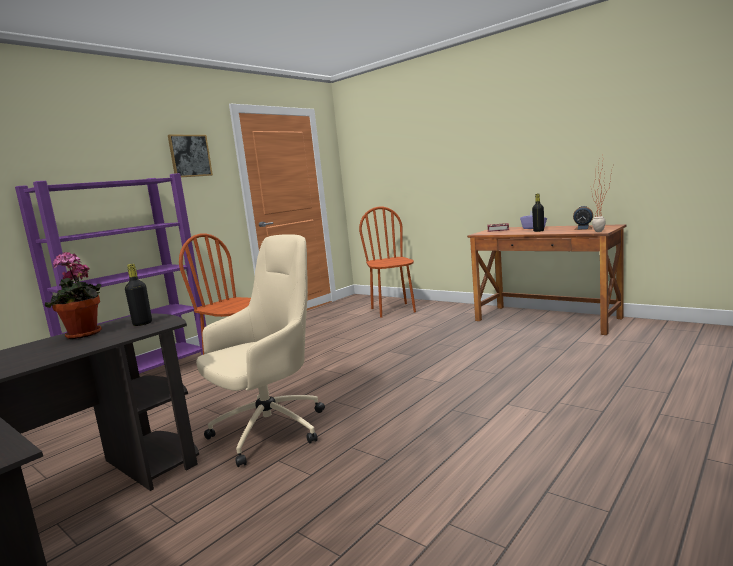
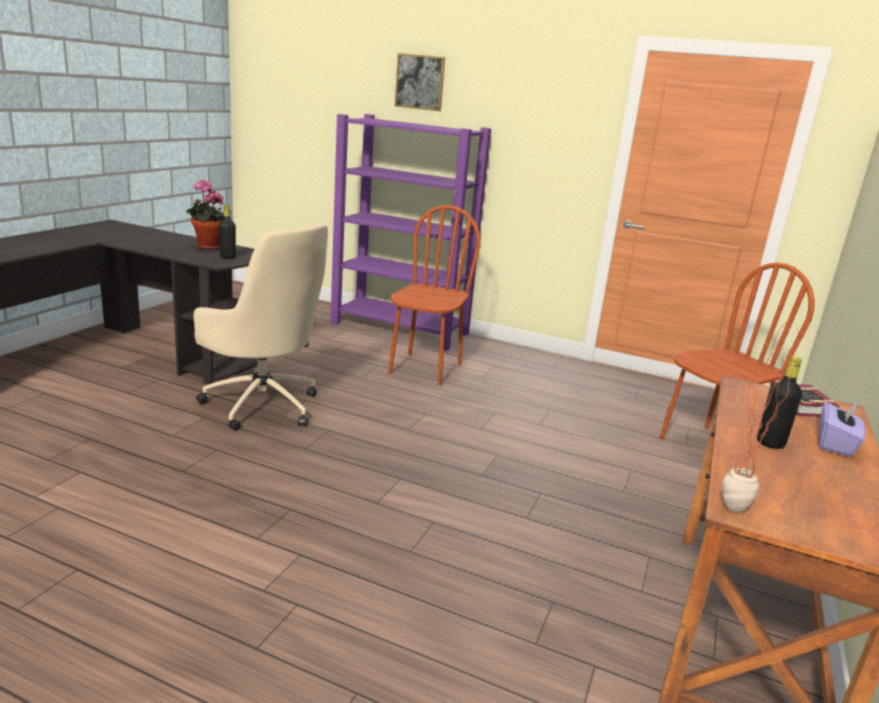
camera: 70 degrees right, 10 degrees up
(190, 156) = (549, 107): picture -> picture (420, 82)
(583, 228) = (811, 500): alarm clock -> none

